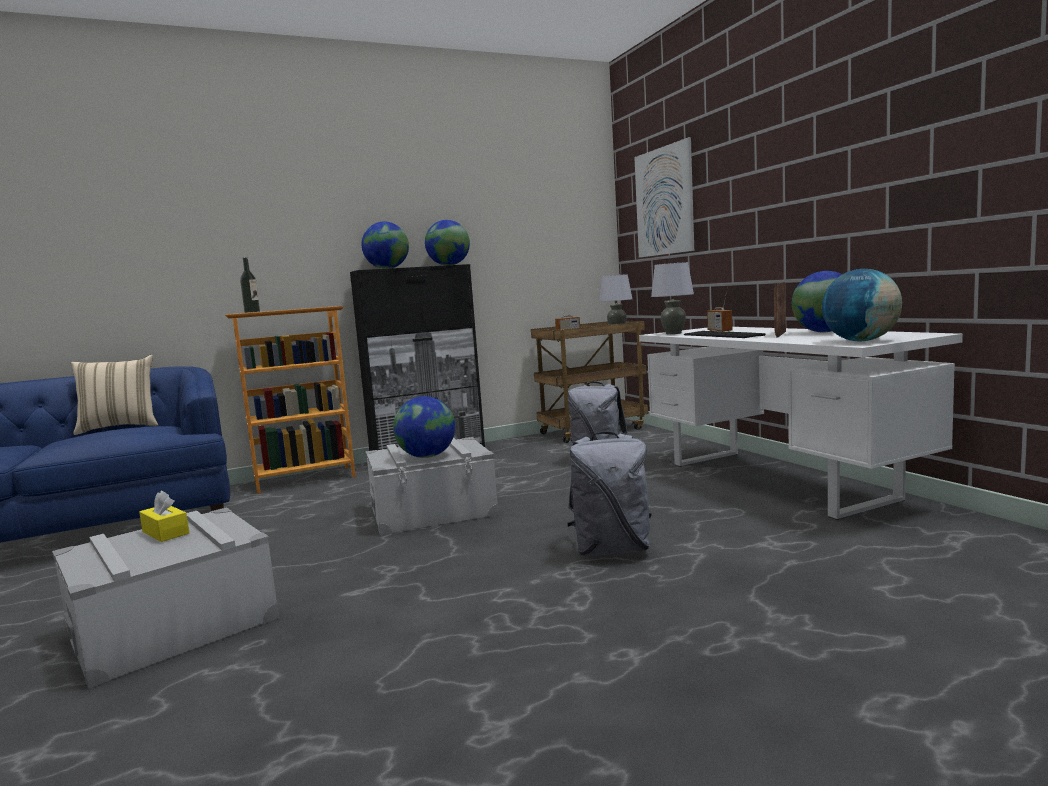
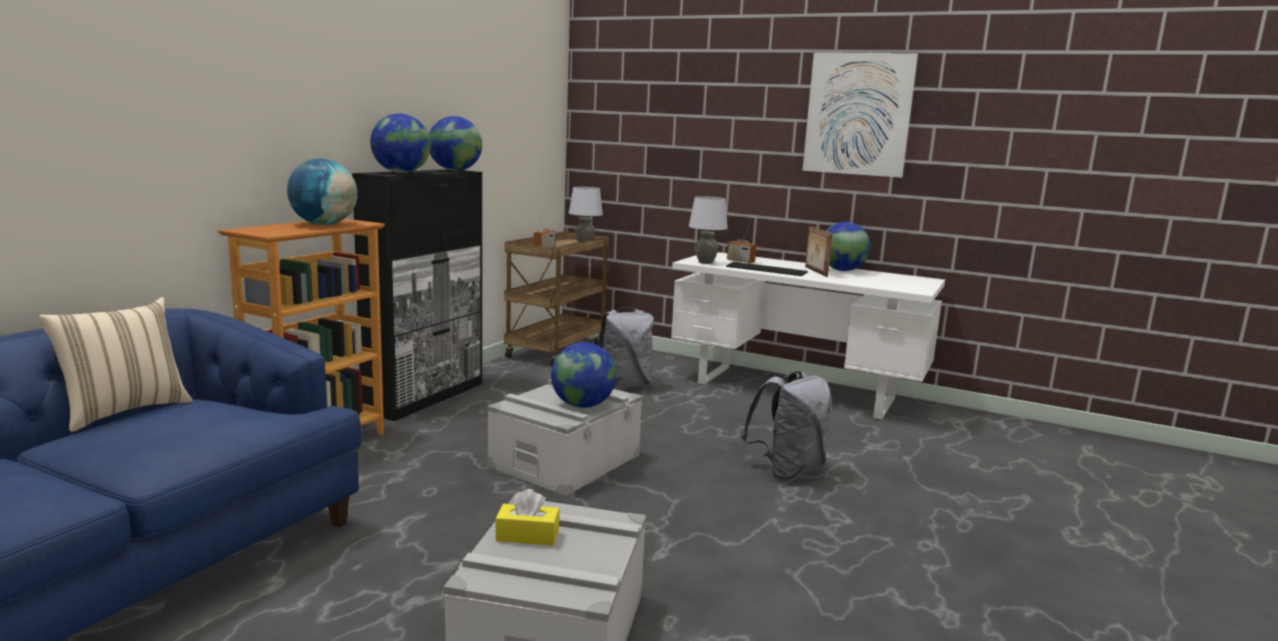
camera: 40 degrees left, 5 degrees up
(252, 312) = (262, 228): bottle -> none
(664, 201) = (644, 120): picture -> picture (858, 114)
(860, 341) = (907, 286): globe -> globe (324, 224)

